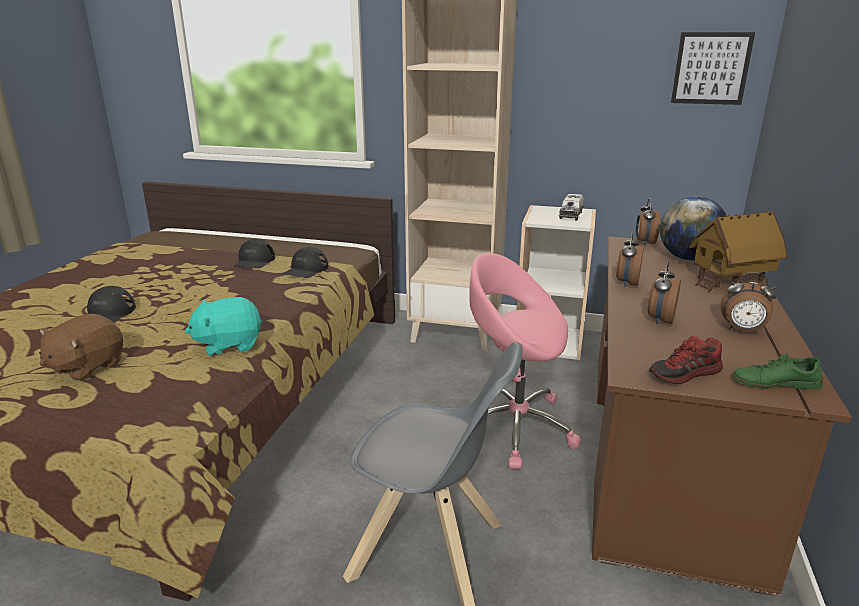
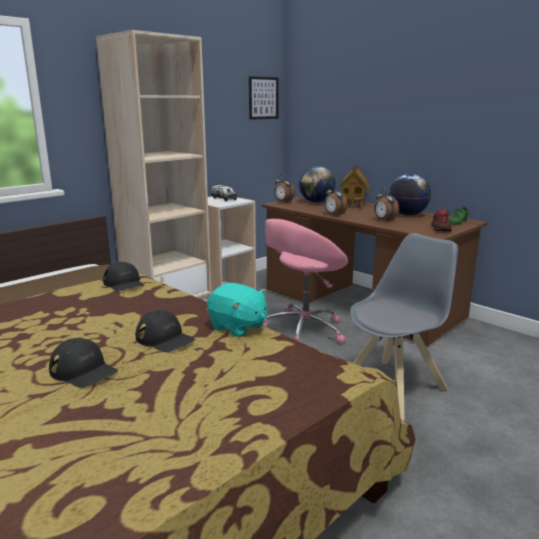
camera: 60 degrees left, 5 degrees down
(86, 367) = (209, 387): brown plush toy -> none
(229, 344) = (238, 327): turquoise plush toy -> turquoise plush toy turned 60 degrees counterclockwise
(254, 261) = (63, 296): black cap -> black cap (165, 339)
(742, 331) = (407, 215): alarm clock -> globe

